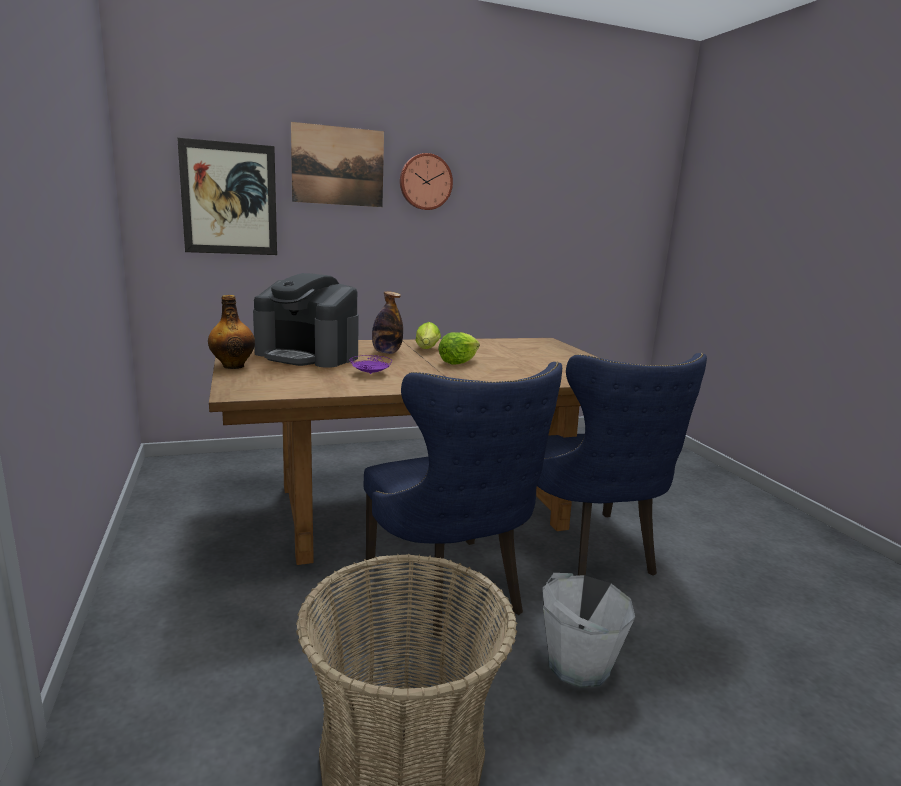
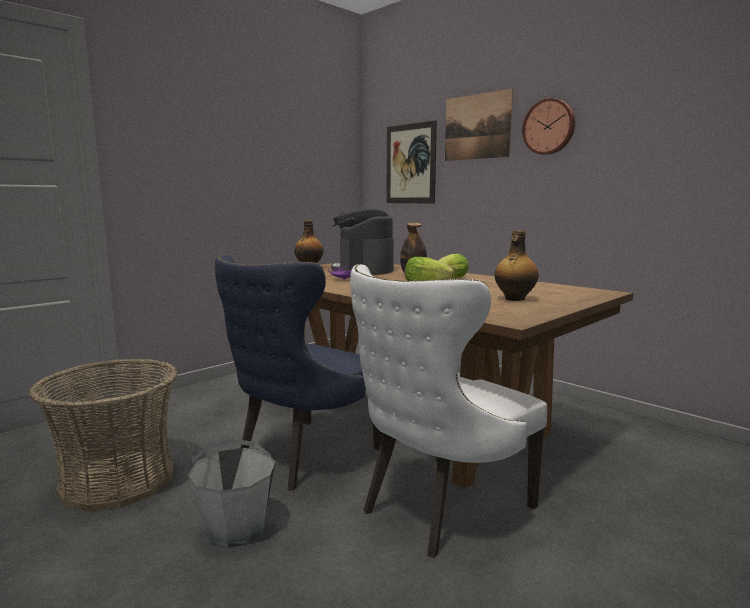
camera: 65 degrees right, 5 degrees down
(550, 359) = (514, 299): none -> bottle
(590, 549) = (439, 507): blue chair -> white chair

